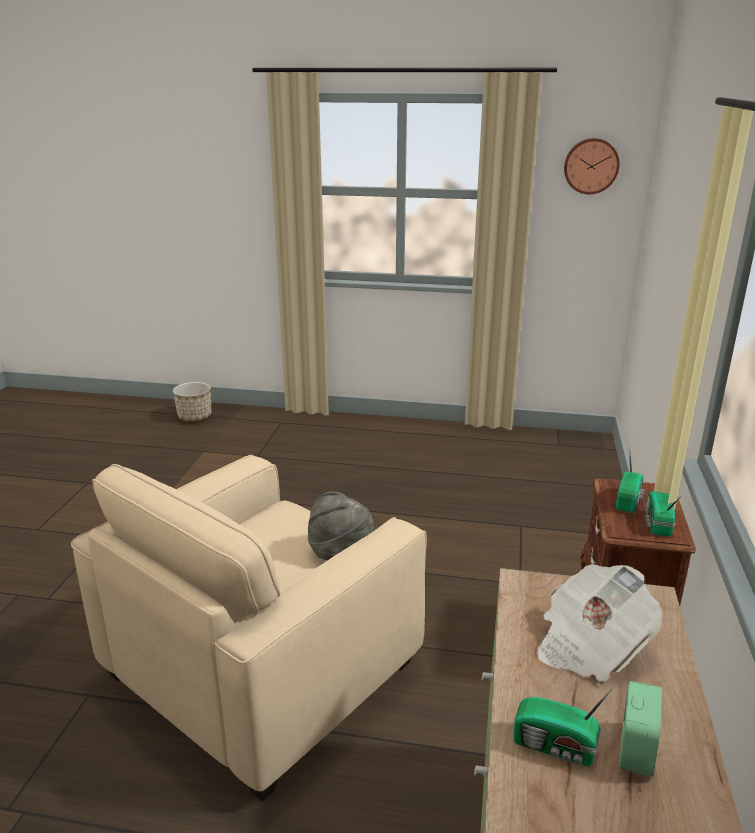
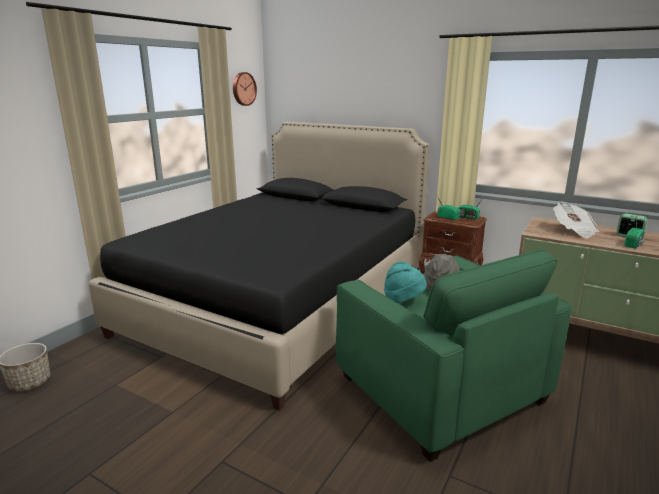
camera: 70 degrees left, 5 degrees down
(262, 669) = (439, 389): beige armchair -> green armchair
(282, 524) = (403, 301): none -> turquoise hat
(422, 490) = (280, 303): none -> black bed

